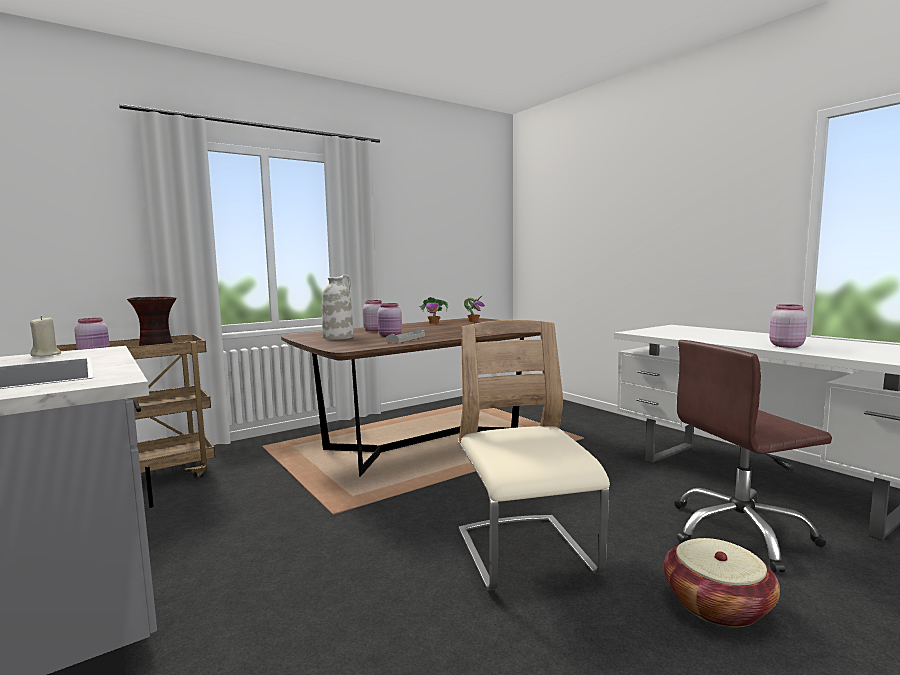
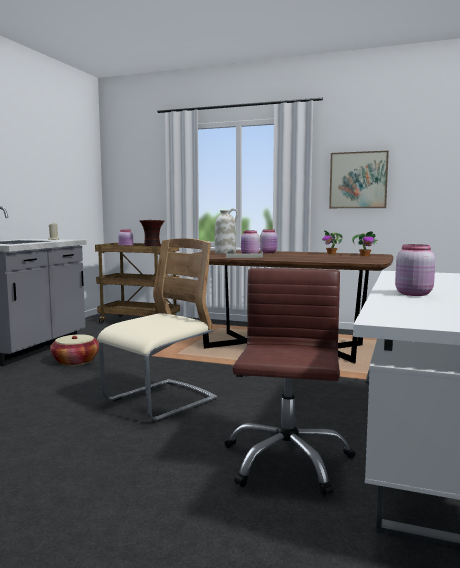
camera: 55 degrees right, 0 degrees up
(412, 239) = (358, 180): none -> picture
(717, 605) = (155, 459): basket -> basket (75, 361)
(740, 533) = (286, 460): brown office chair -> brown office chair turned 60 degrees clockwise

